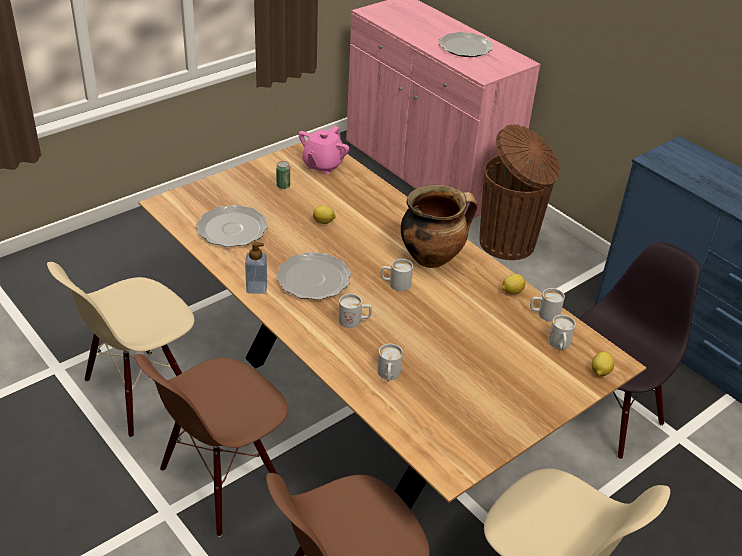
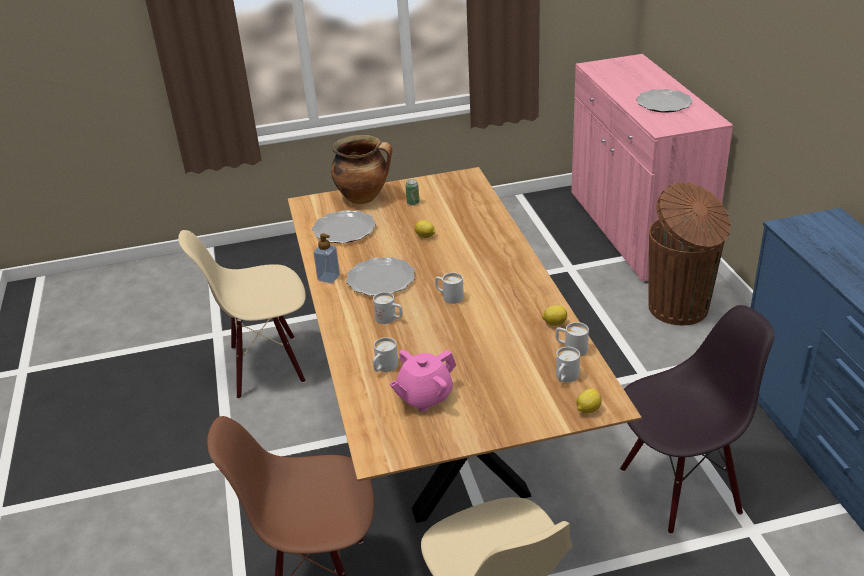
camera: 30 degrees right, 5 degrees down
(221, 481) = (285, 451): brown chair -> none
(322, 165) = (460, 191): pink teapot -> pink teapot (424, 397)
(432, 257) = (501, 281): cooking pot -> cooking pot (364, 197)

